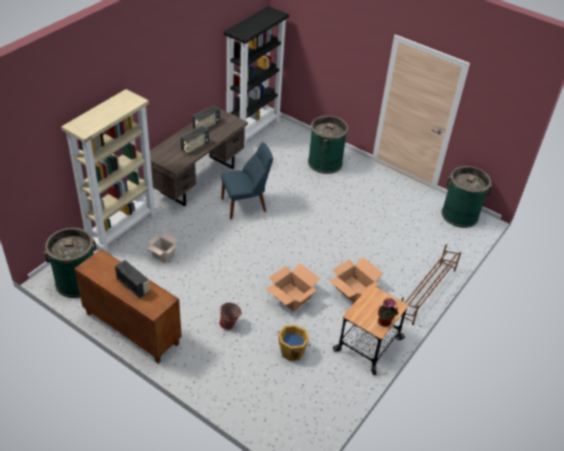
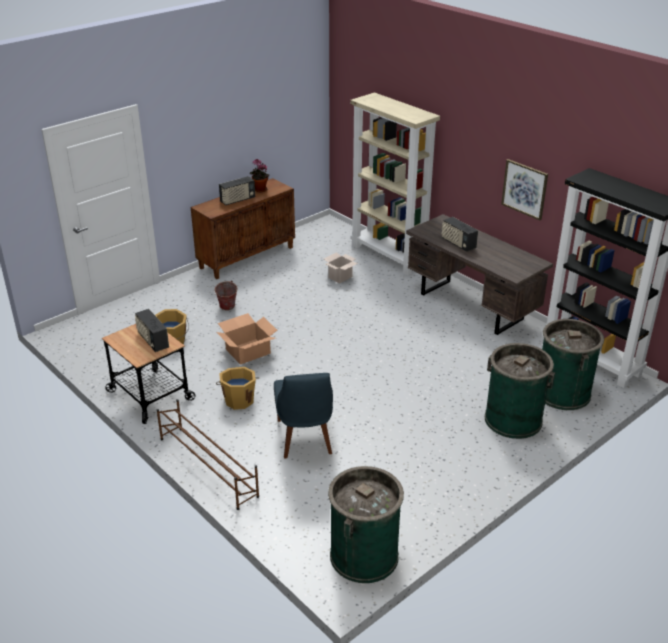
camera: 105 degrees right, 10 degrees down
(77, 281) = (317, 233): green trash can -> green trash can (562, 392)
(189, 81) = (524, 189): none -> picture
(206, 126) = (504, 253): radio -> radio (152, 341)
(246, 205) = (418, 336): blue chair -> blue chair (305, 439)
(353, 290) = (239, 400): cardboard box -> orange bucket
(385, 322) = (121, 344): potted plant -> potted plant (259, 190)

